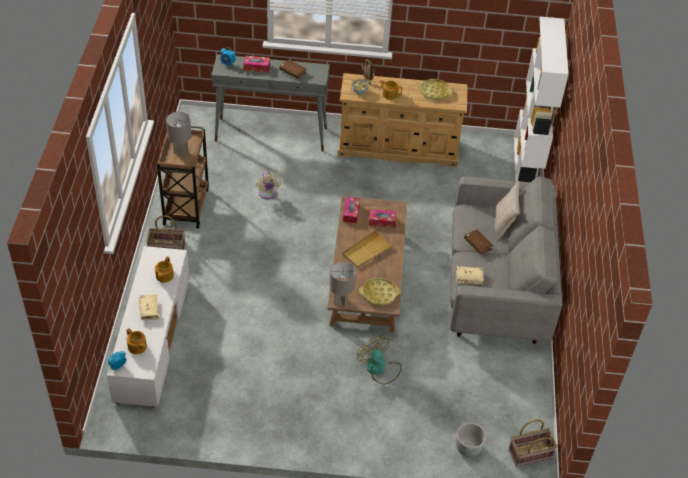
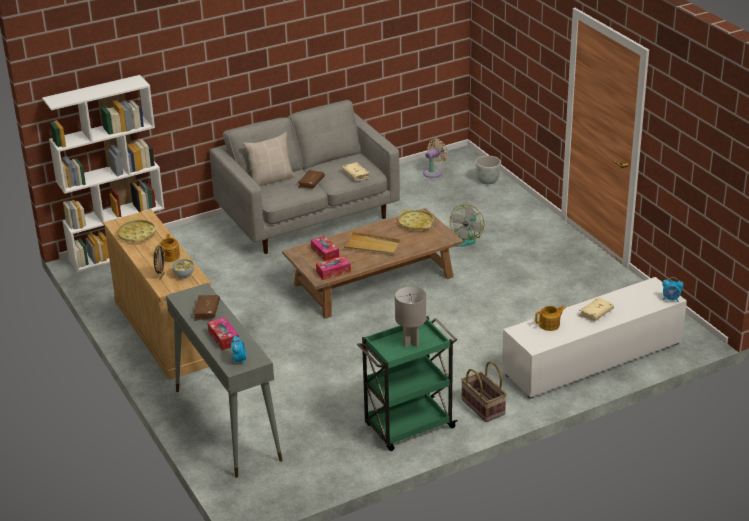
camera: 120 degrees left, 15 degrees down
(137, 347) = (640, 299): teapot -> none
(186, 205) = (408, 427): brown cart -> green cart
(267, 194) = (329, 382): beige fan -> beige fan (434, 172)
(341, 301) = (448, 236): grey table lamp -> none
(530, 454) = (459, 159): basket -> none

